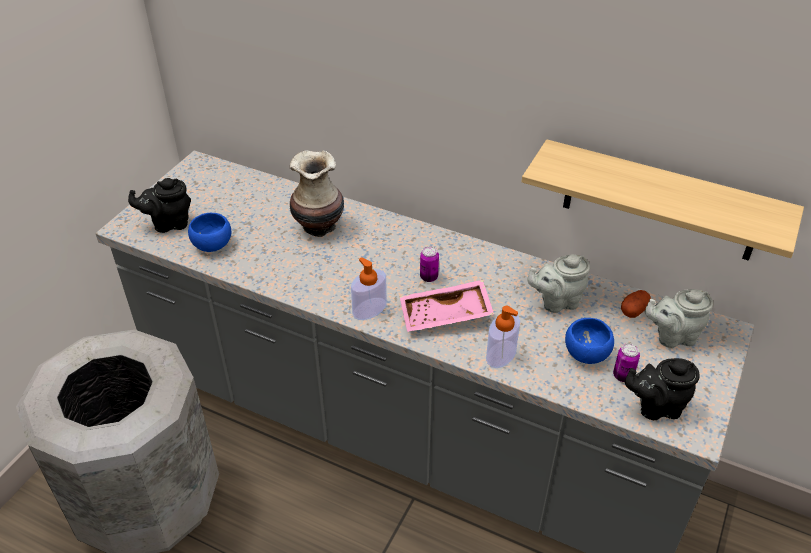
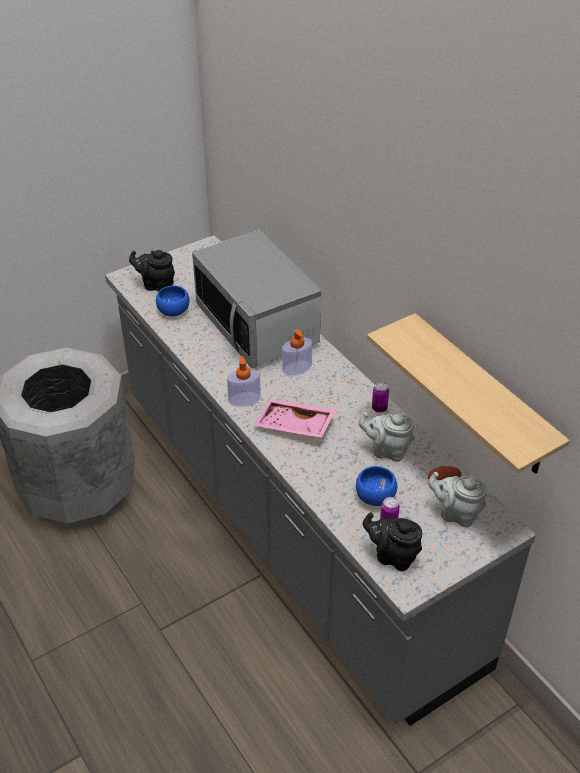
camera: 30 degrees right, 0 degrees up
(319, 226) = (258, 325): vase -> microwave
(429, 277) = (306, 393): can -> can (379, 408)
(501, 354) = (310, 470): soap dispenser -> soap dispenser (297, 368)

